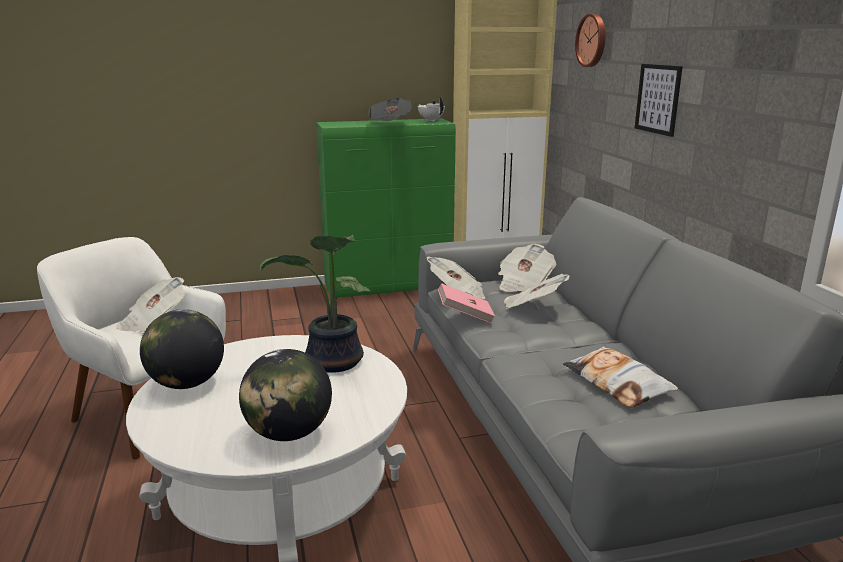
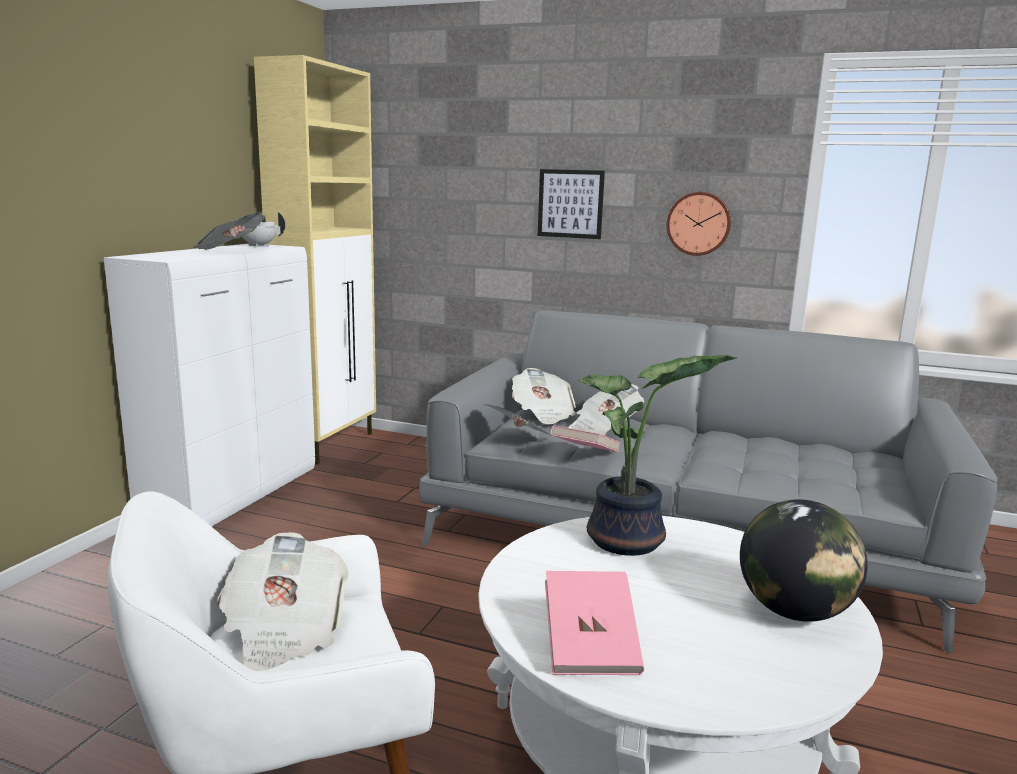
camera: 55 degrees left, 5 degrees down
(187, 384) = (590, 646): globe -> pink book
(389, 287) = (234, 497): green cabinet -> white cabinet
(592, 40) = (440, 145): wall clock -> wall clock (698, 223)
(617, 383) = (792, 455): pillow -> none

